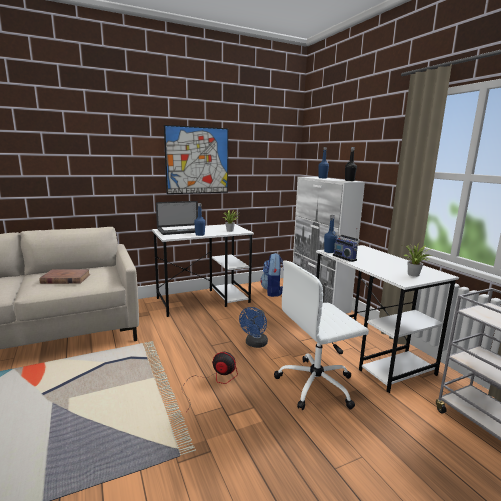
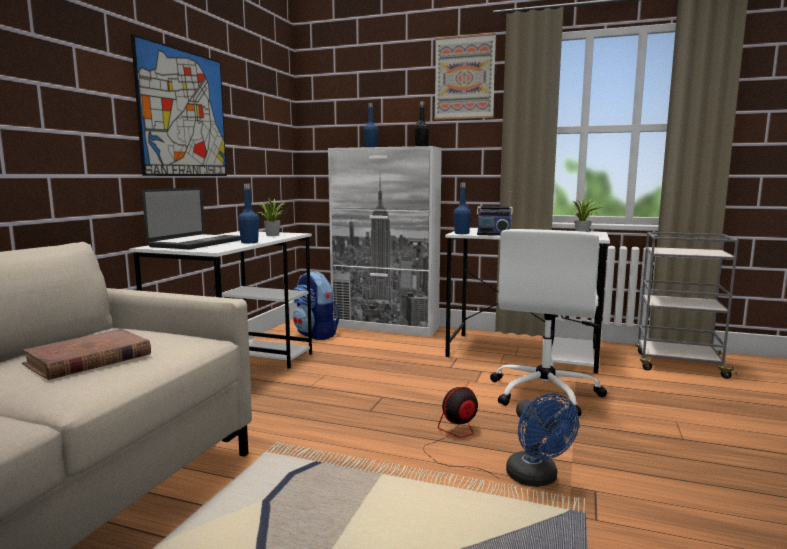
camera: 45 degrees left, 5 degrees down
(255, 344) = (415, 388): blue fan -> blue fan (536, 479)
(386, 128) = (464, 78): none -> picture

